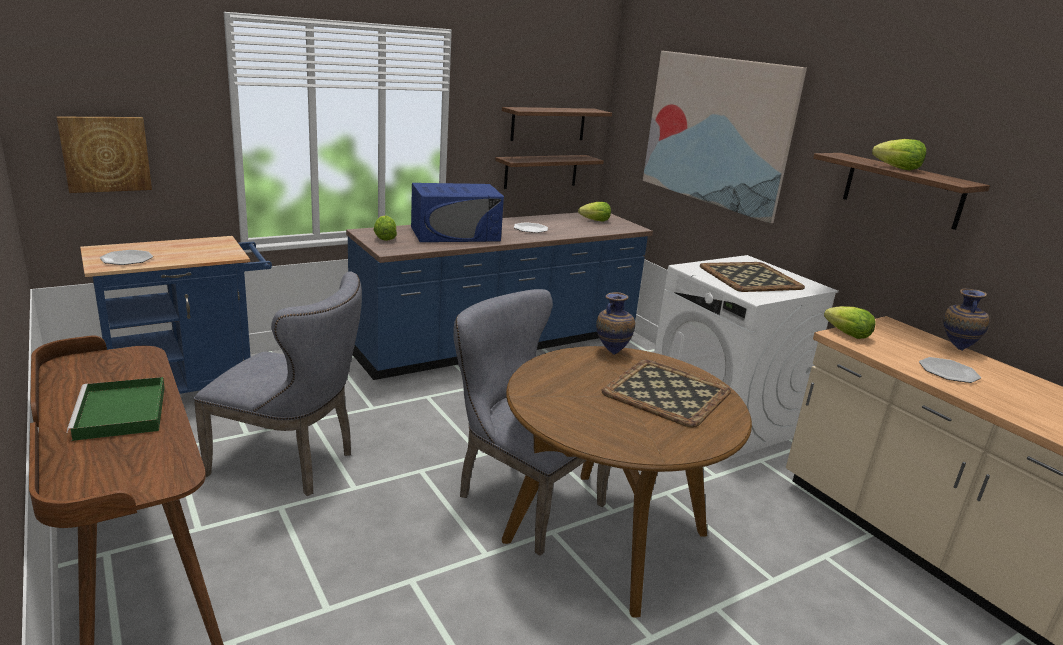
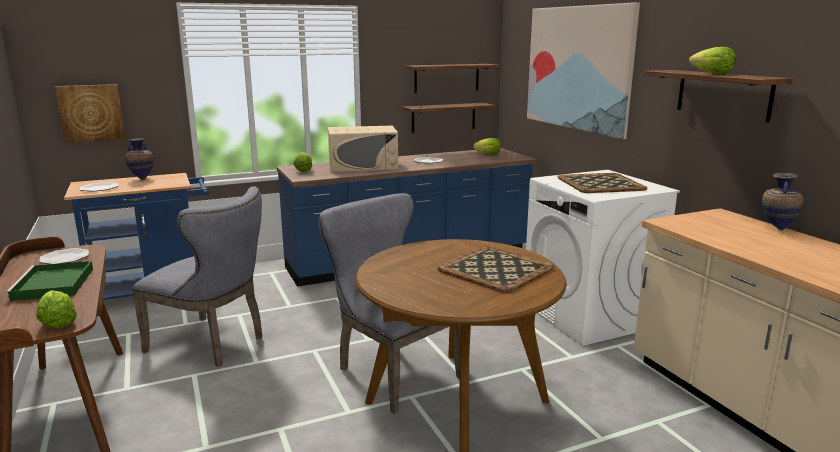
camera: 10 degrees right, 5 degrees down
(455, 234) = (363, 166): blue microwave -> beige microwave
(611, 352) = (461, 243): vase -> vase (142, 178)
(847, 335) = (673, 221): lettuce -> lettuce (57, 323)
(948, 372) = (758, 245): plate -> plate (64, 258)

